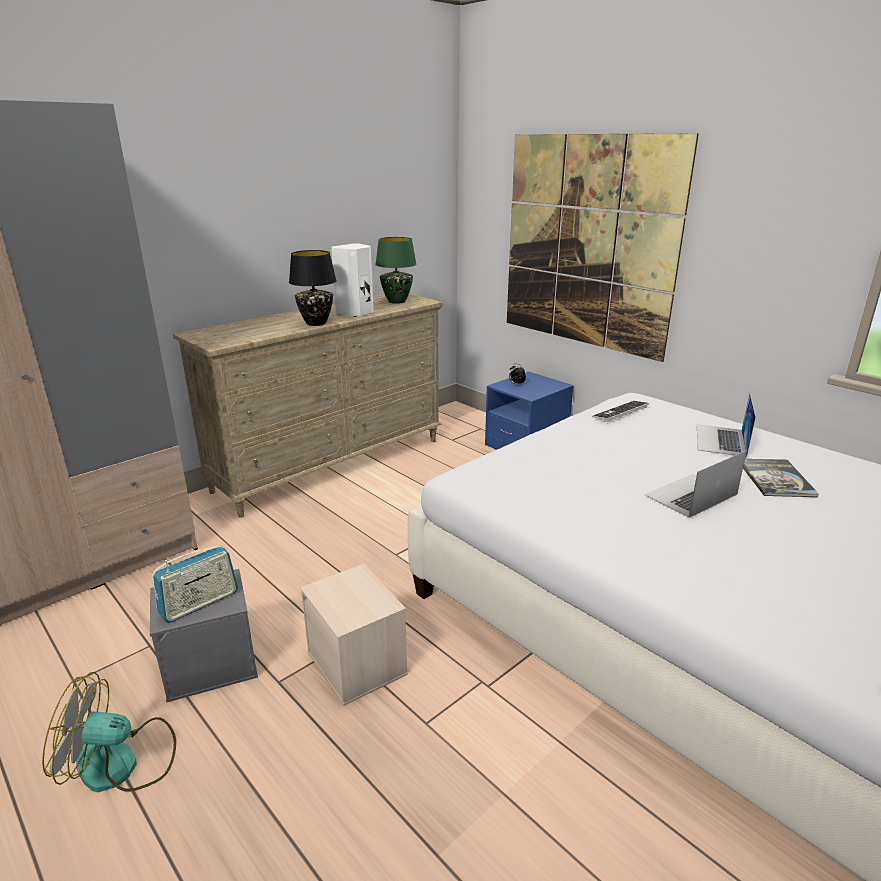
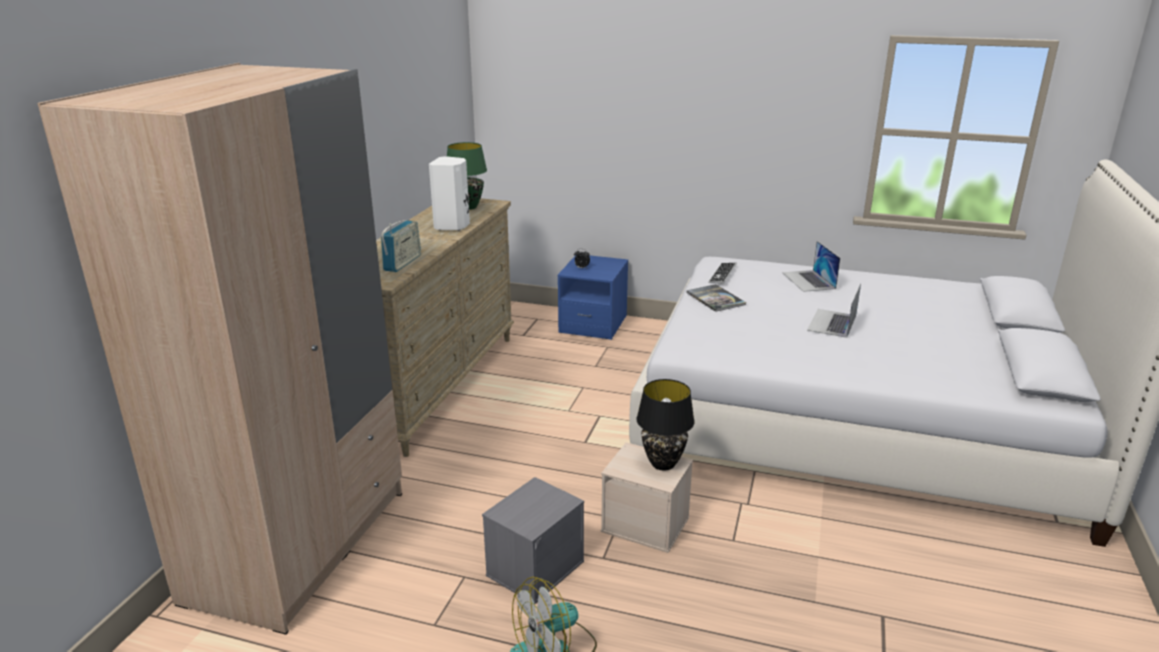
camera: 30 degrees left, 0 degrees up
(199, 603) = (541, 509): radio -> radio (402, 263)
(316, 323) = (436, 243): black table lamp -> black table lamp (663, 464)
(587, 243) = (631, 130): picture -> none
(775, 479) = (865, 299): book -> book (715, 299)

